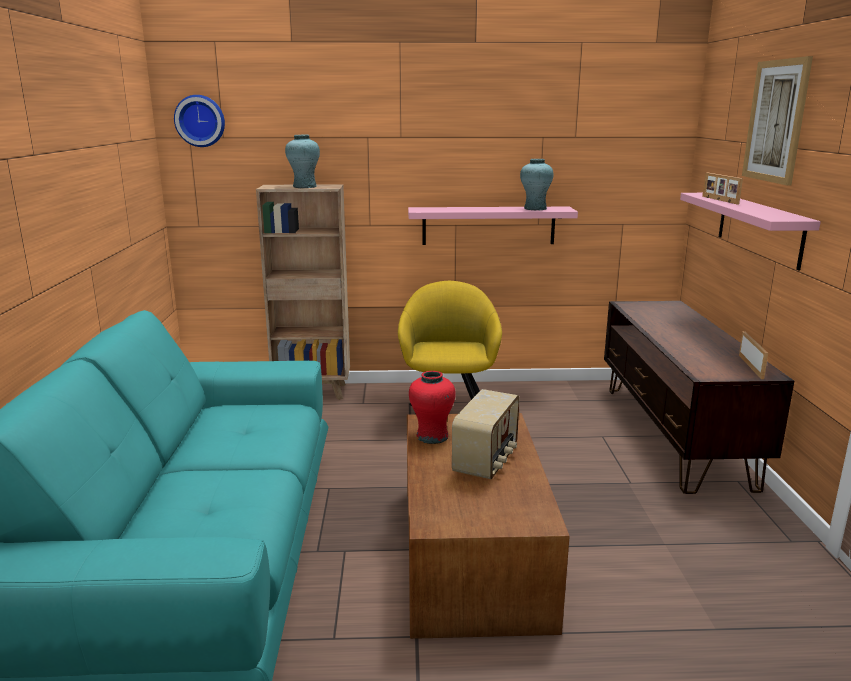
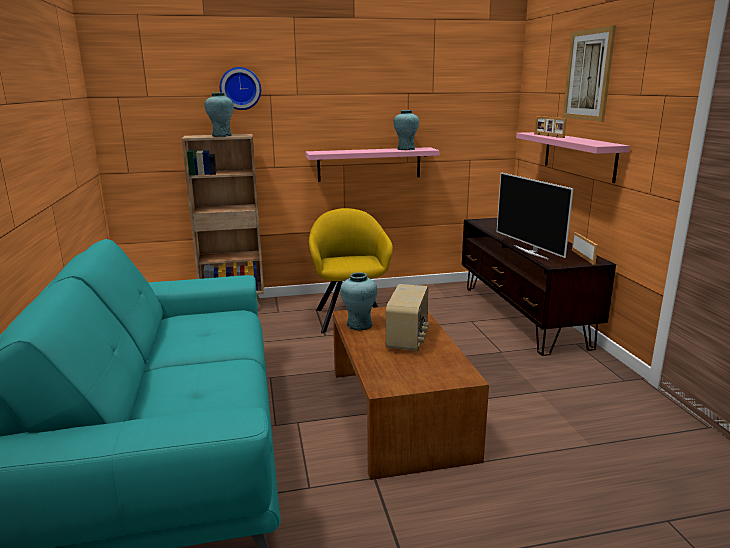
camera: 10 degrees left, 0 degrees up
(200, 121) = (127, 82): wall clock -> wall clock (240, 88)
(432, 436) = (359, 325): red vase -> turquoise vase
(681, 354) = (531, 252): none -> television

